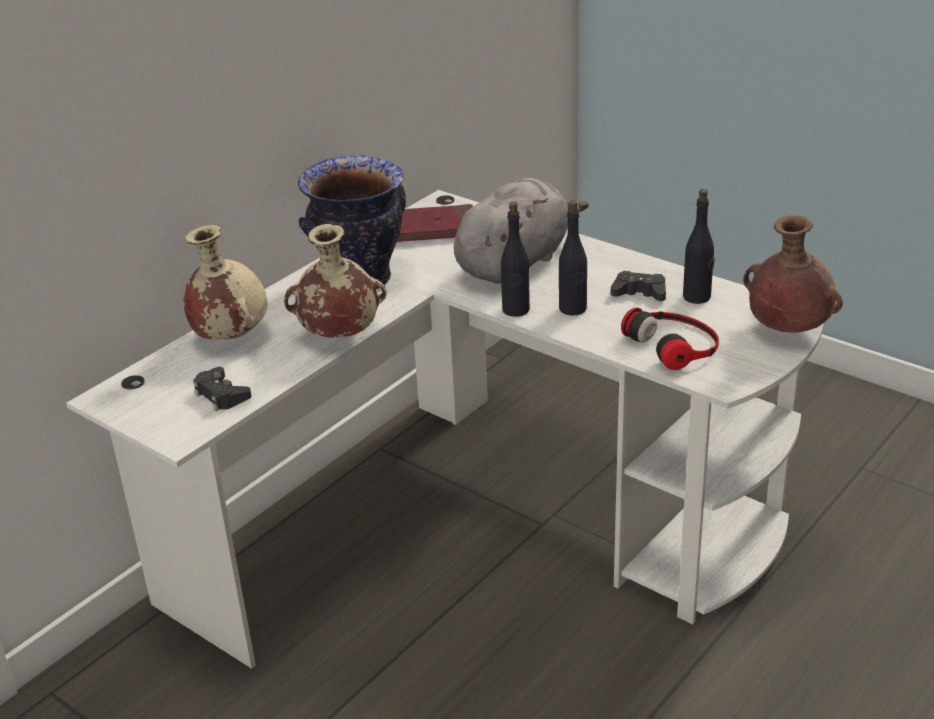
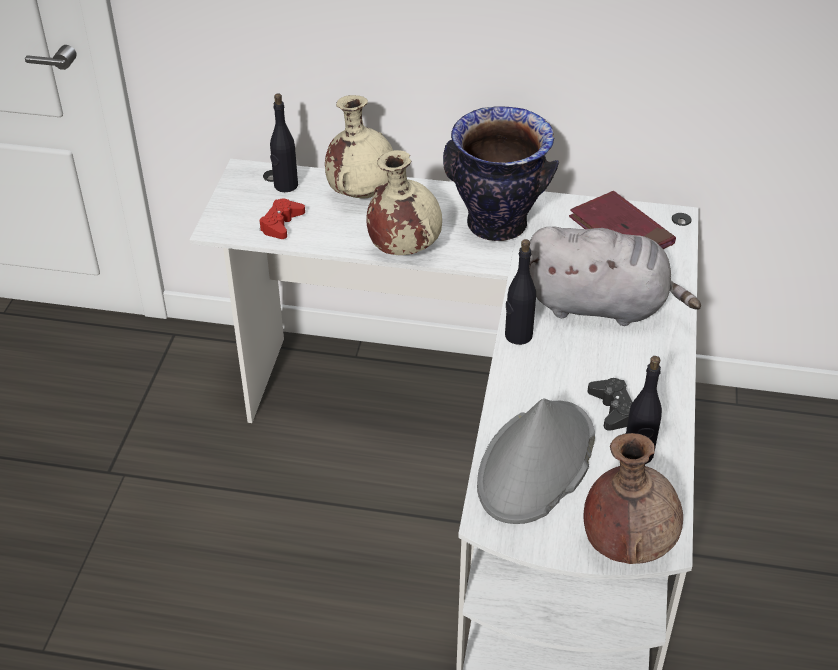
camera: 60 degrees right, 10 degrees up
(221, 395) = (281, 224): black game controller -> red game controller
(573, 309) = (548, 372): black bottle -> black bottle (285, 185)
(675, 344) = (536, 463): headphones -> grey hat

